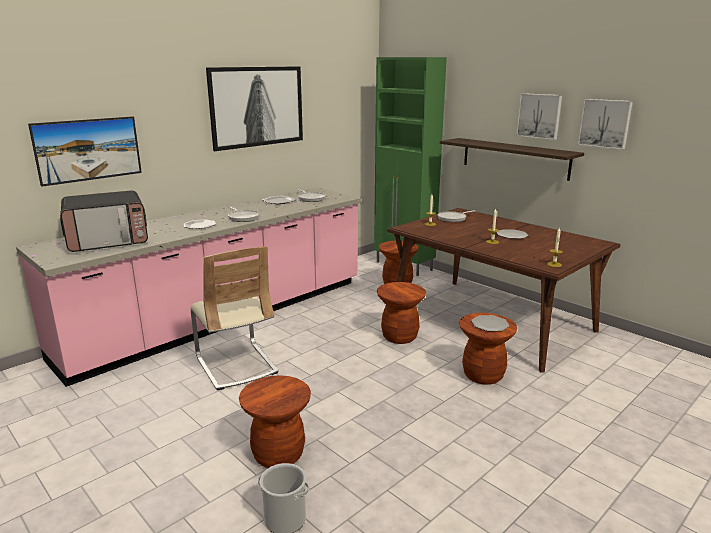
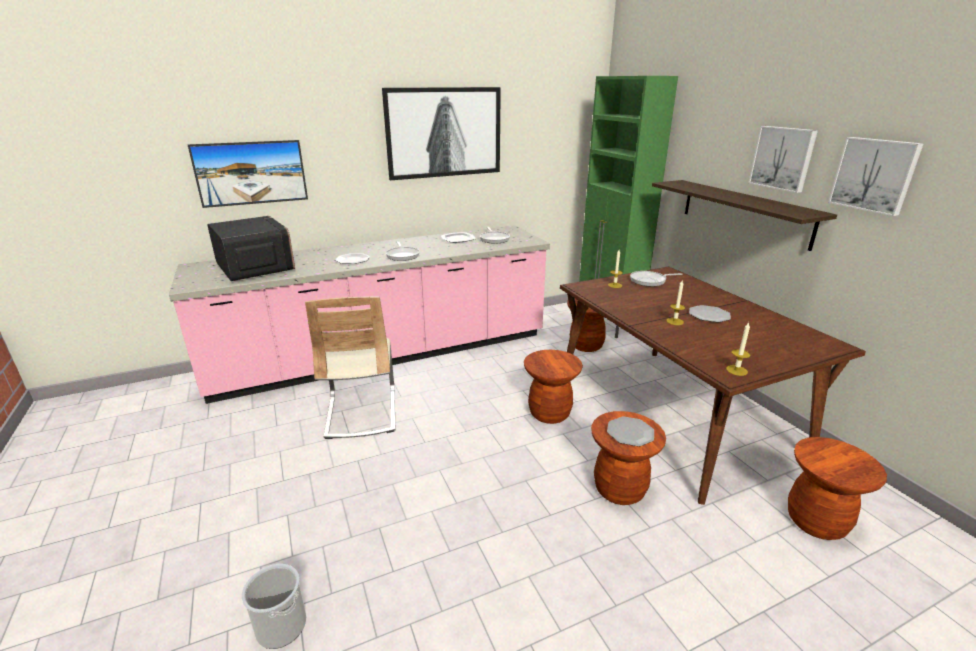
camera: 20 degrees right, 5 degrees up
(108, 241) = (255, 268): microwave -> microwave turned 120 degrees counterclockwise
(278, 454) = (329, 536): brown stool -> brown stool (816, 521)

